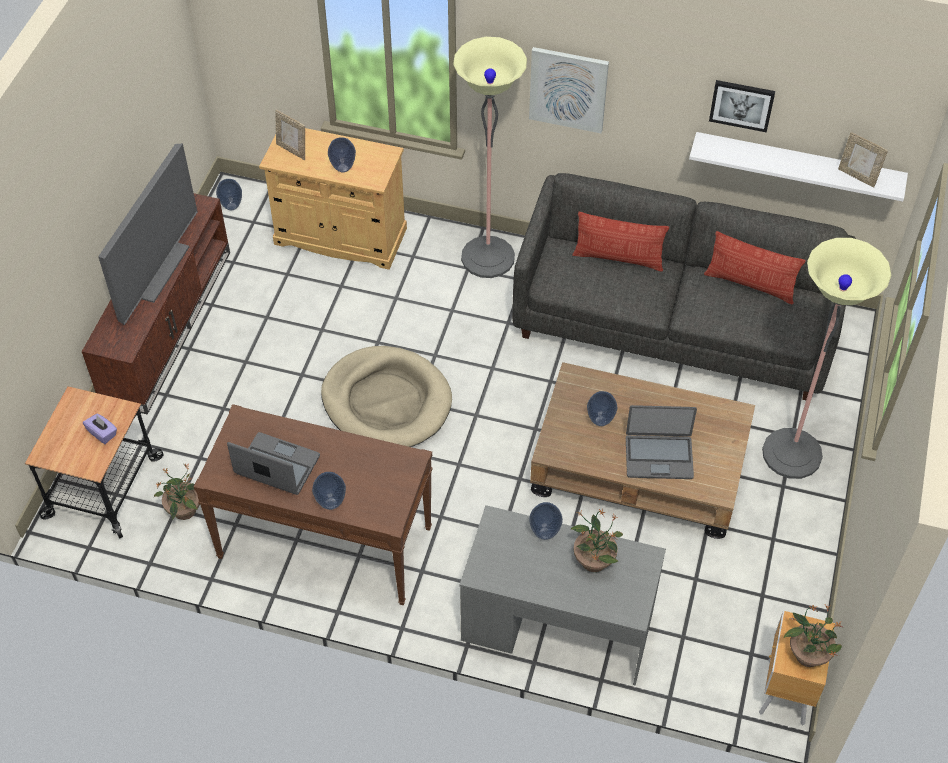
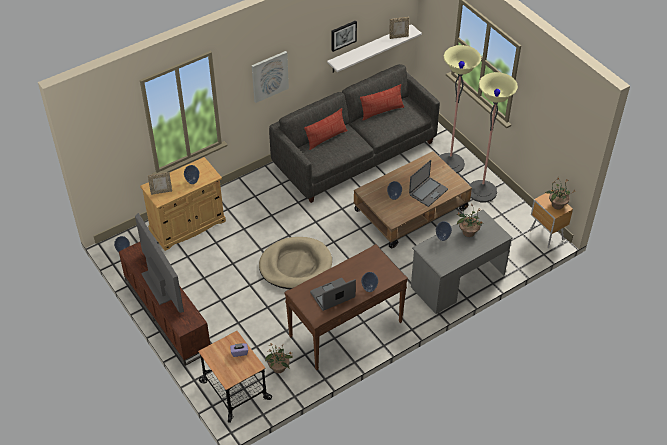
camera: 50 degrees left, 5 degrees down
(488, 257) = (256, 186): floor lamp -> floor lamp (482, 191)

